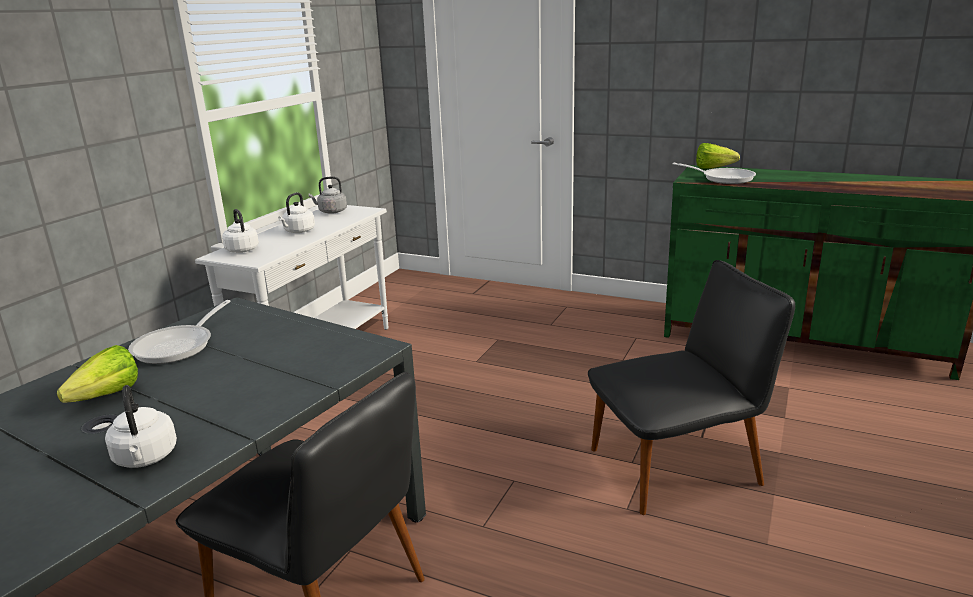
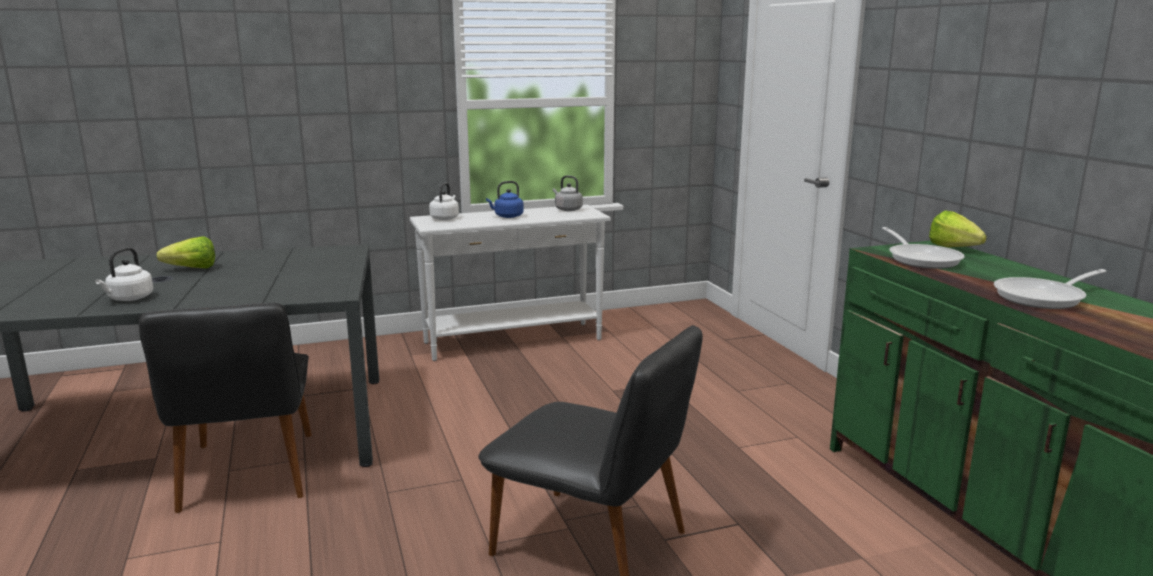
camera: 45 degrees right, 5 degrees down
(179, 346) = (275, 258): frying pan -> frying pan (1044, 297)
(298, 231) = (507, 216): white kettle -> blue kettle

